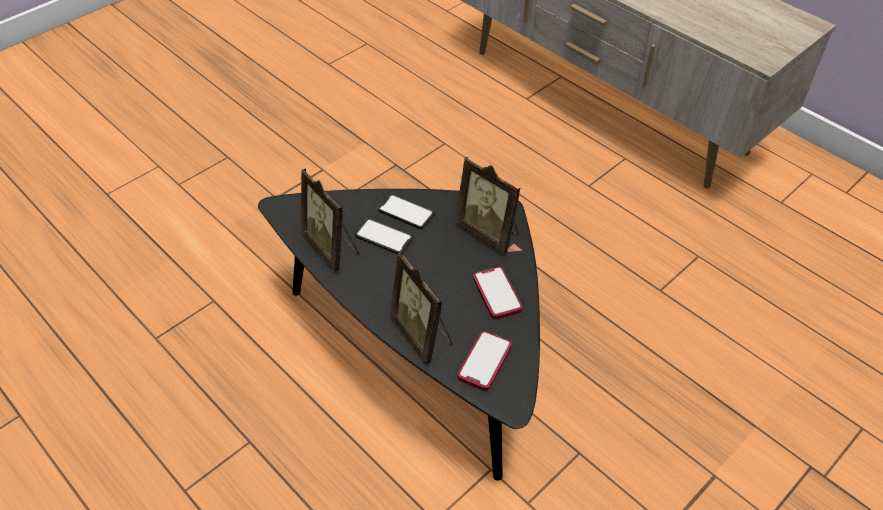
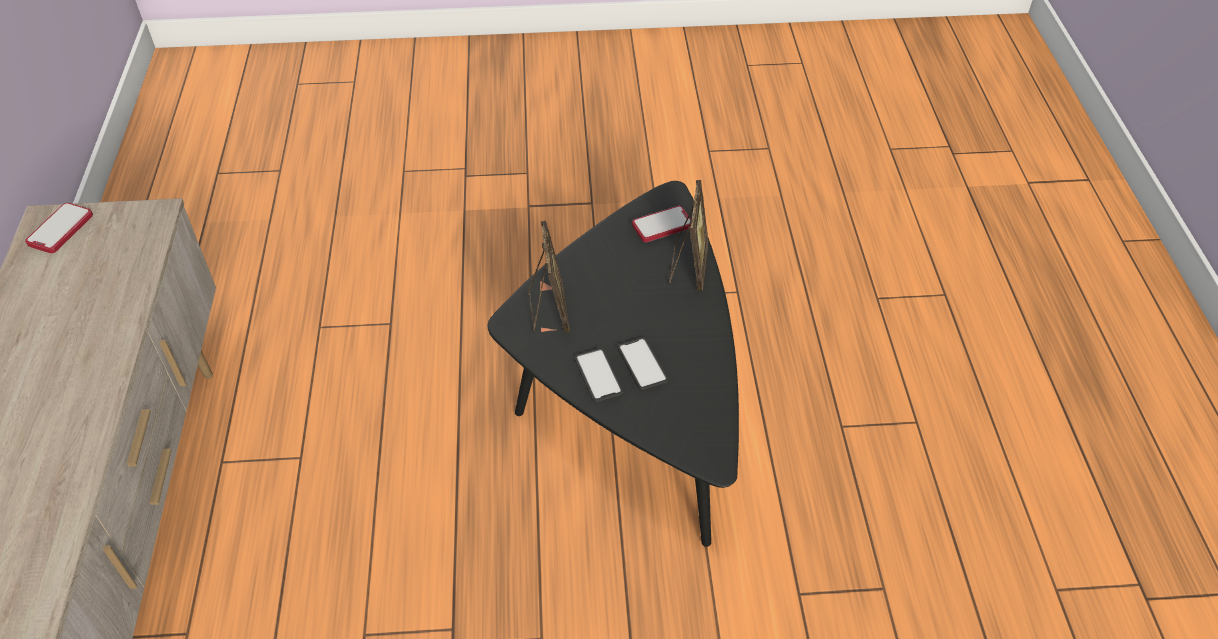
camera: 140 degrees left, 0 degrees up
(332, 247) = (698, 383): picture frame -> none
(497, 294) = (601, 261): phone -> phone (60, 229)

